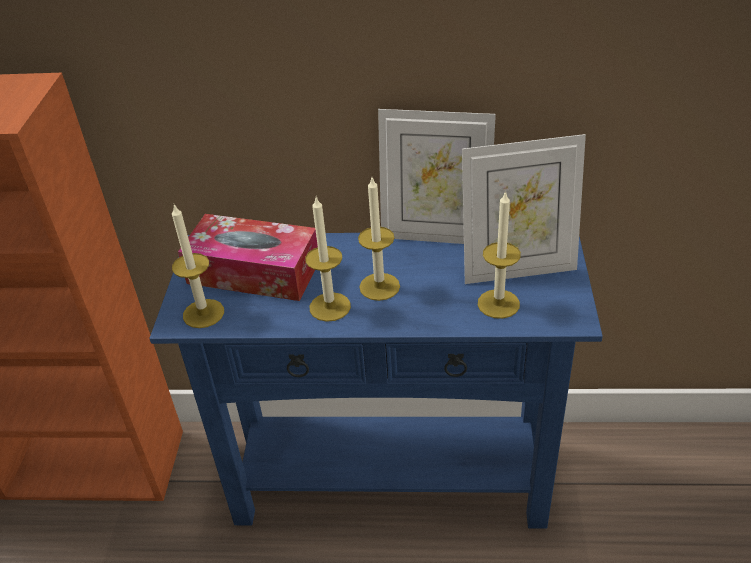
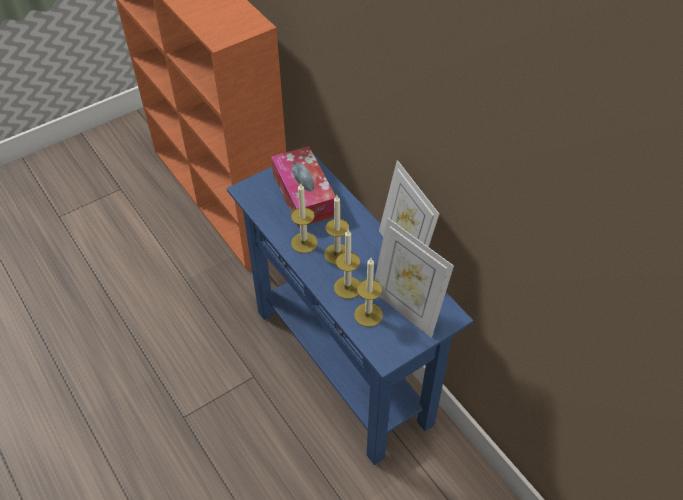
camera: 50 degrees right, 10 degrees up
(203, 313) = (258, 196): candle -> candle (347, 287)

